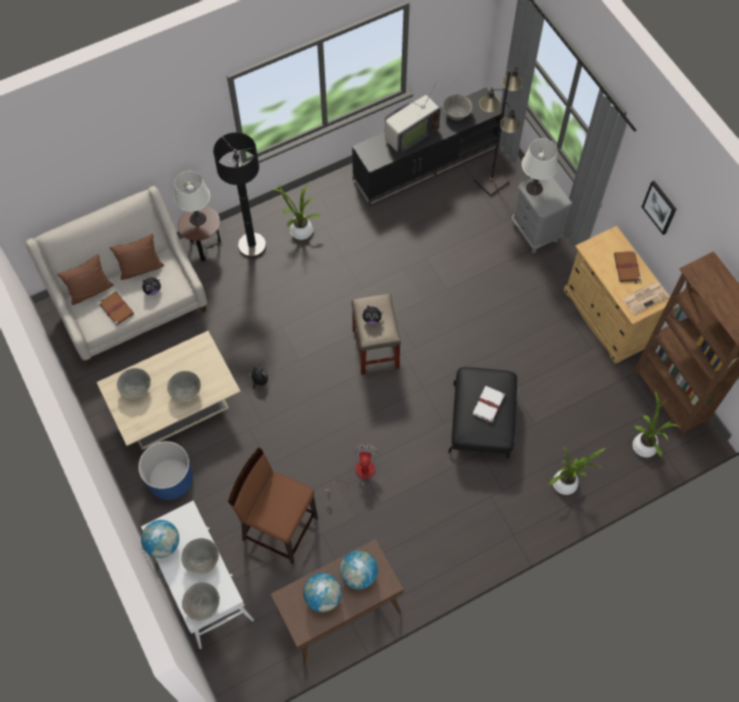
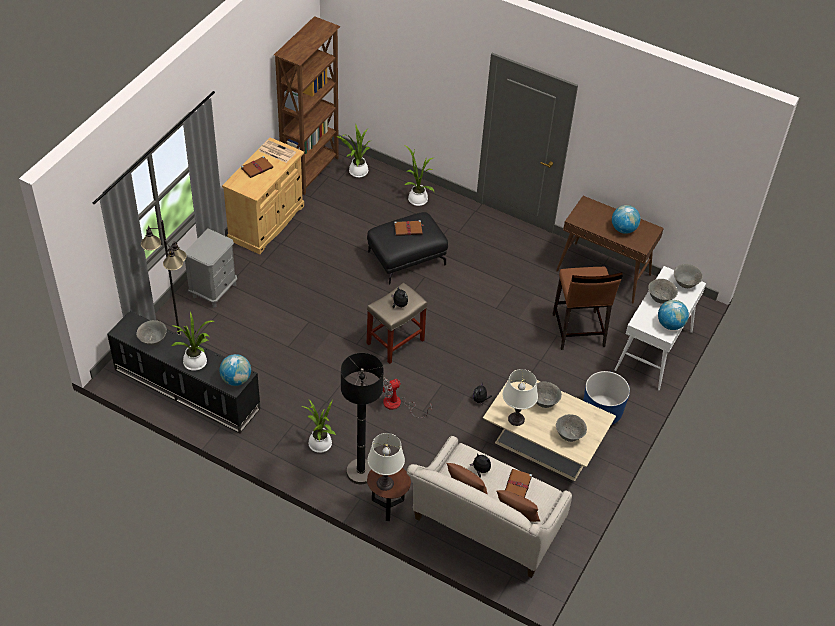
camera: 125 degrees left, 15 degrees down
(358, 473) = (502, 306): fan -> fan (398, 405)
(358, 574) = (594, 219): globe -> globe (236, 379)
(409, 134) = (197, 363): television -> potted plant
(488, 405) = (408, 229): white book -> brown book
(534, 188) = (208, 254): white table lamp -> white table lamp (516, 419)
(660, 207) = (234, 111): picture -> none

